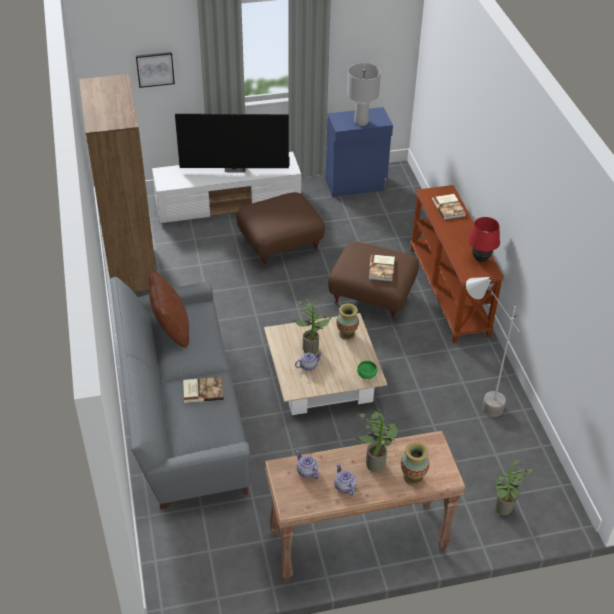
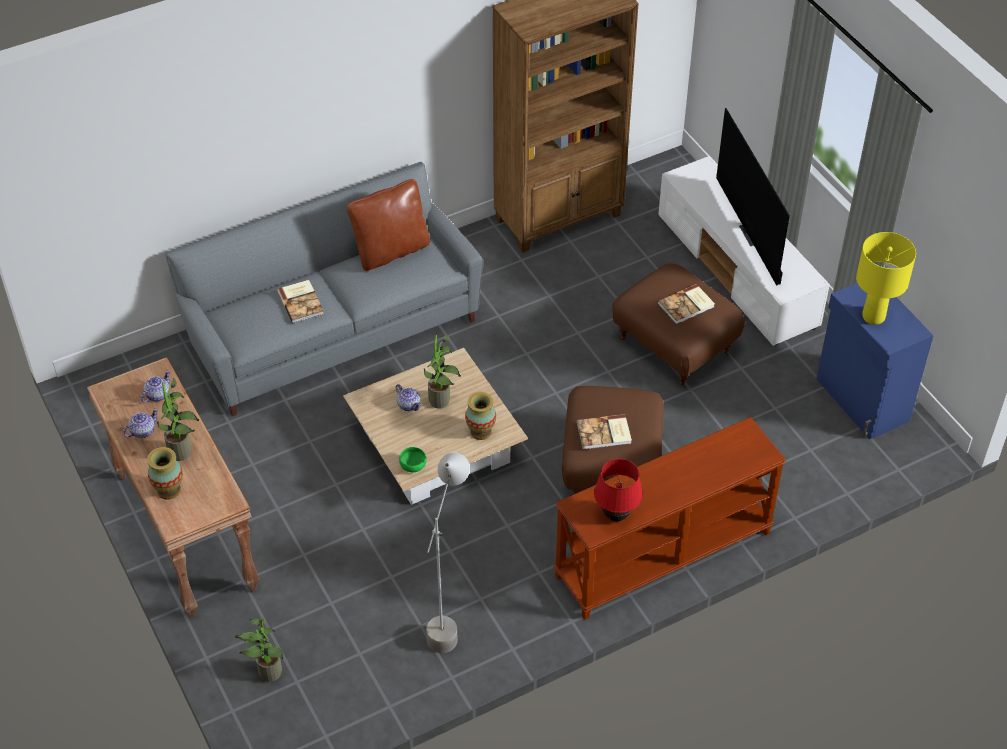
camera: 75 degrees right, 5 degrees up
(155, 69) = (757, 45): picture -> none
(361, 122) = (873, 317): grey table lamp -> yellow table lamp
(449, 207) = (724, 462): book -> book (687, 305)

